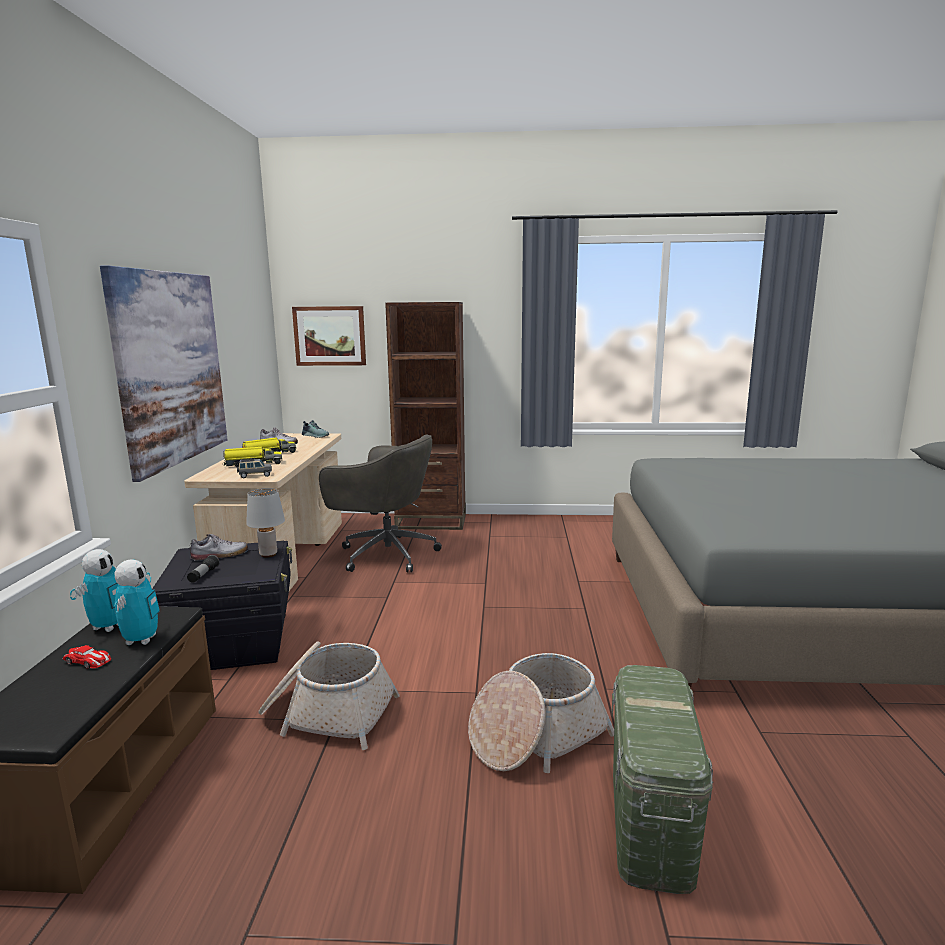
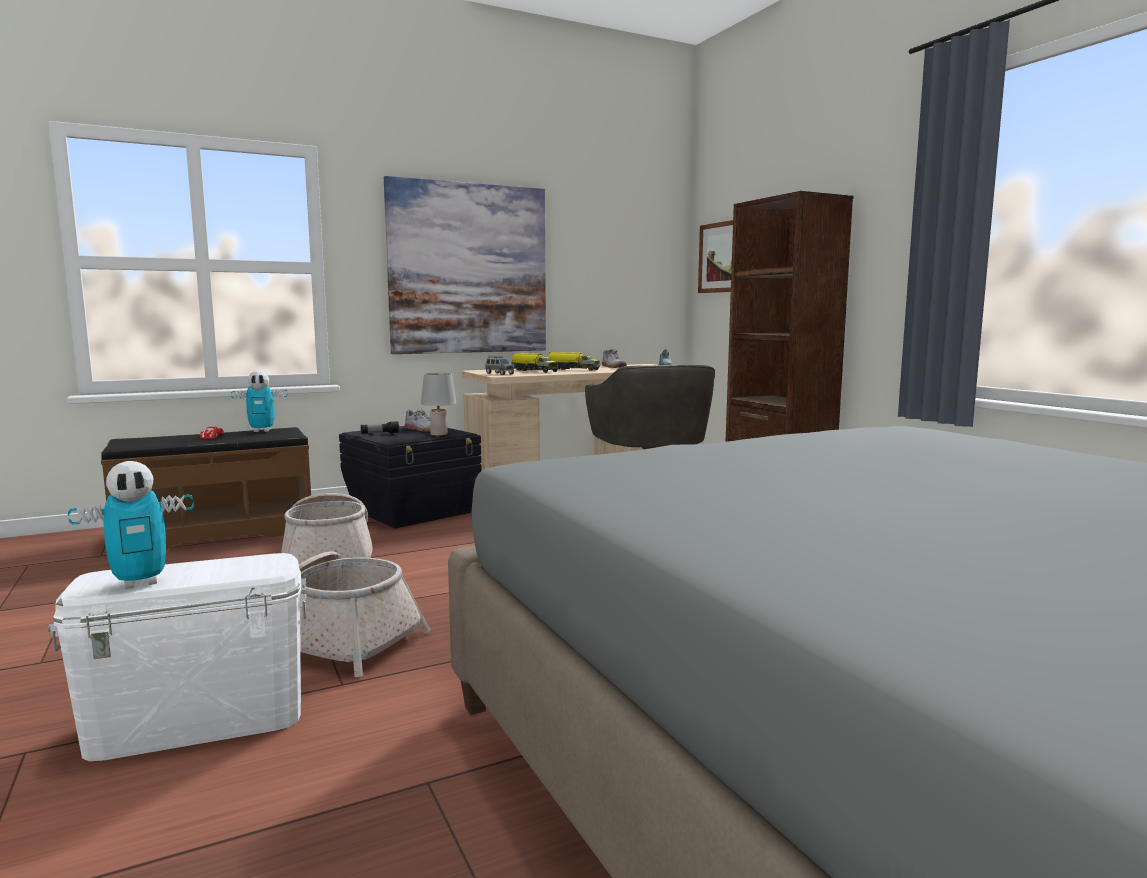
camera: 60 degrees right, 5 degrees down
(141, 640) = (244, 437): toy robot -> toy robot (140, 582)
(650, 821) = (199, 721): green storage box -> white storage box

